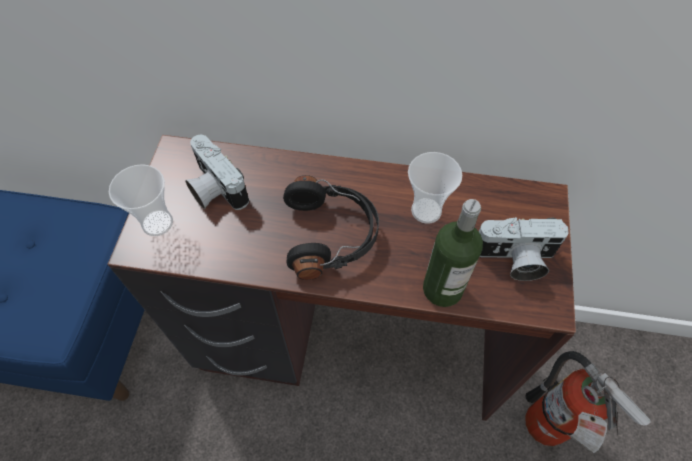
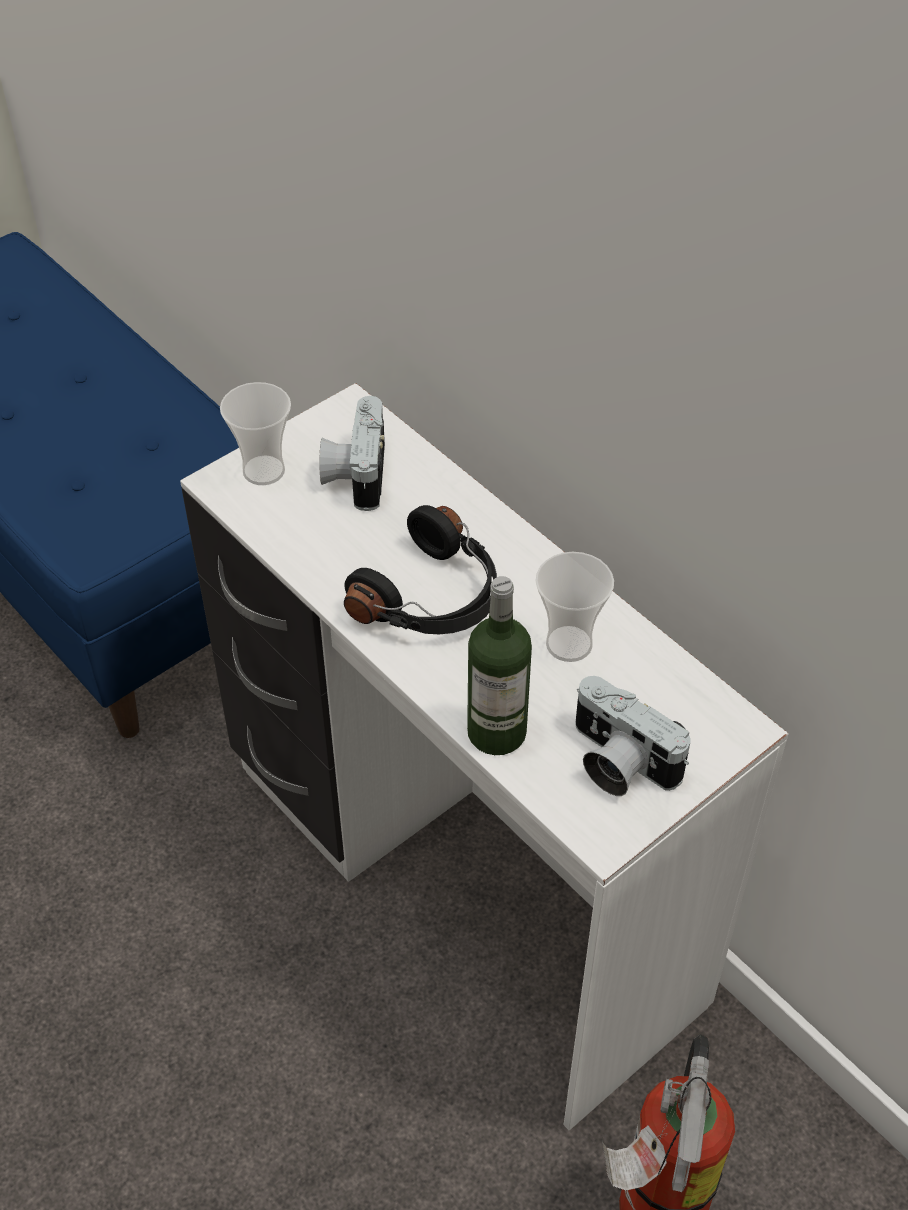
camera: 40 degrees right, 10 degrees down
(347, 348) = (458, 885): brown desk -> white desk

